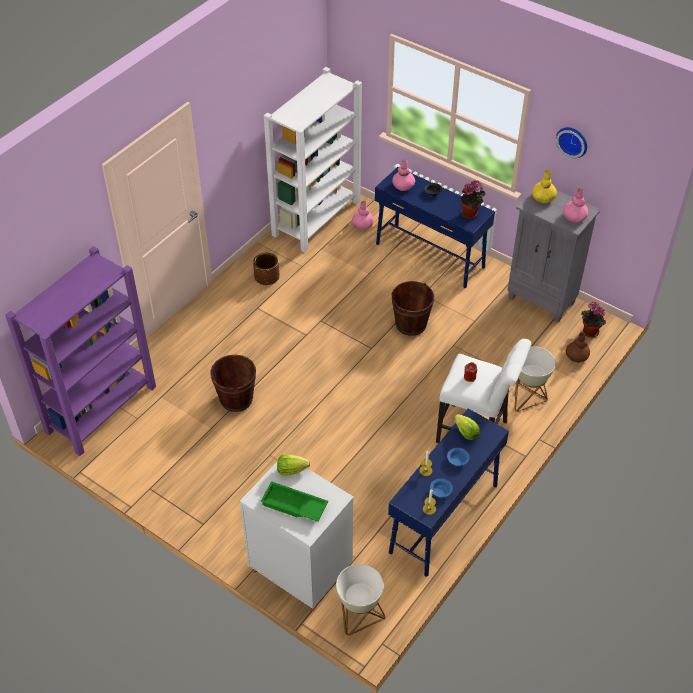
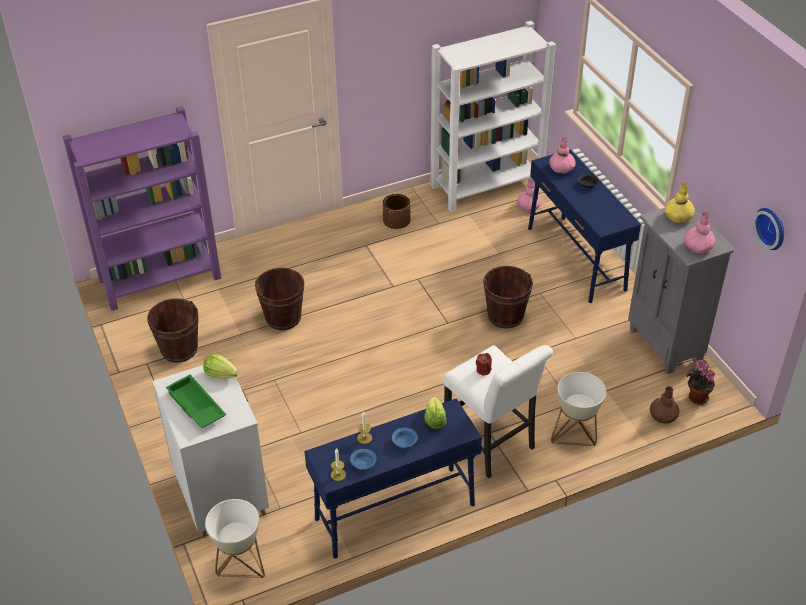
camera: 30 degrees right, 5 degrees down
(168, 464) = (179, 349): none -> brown bucket
(471, 214) = (612, 217): potted plant -> none
(573, 141) = (722, 157): wall clock -> wall clock (772, 227)

